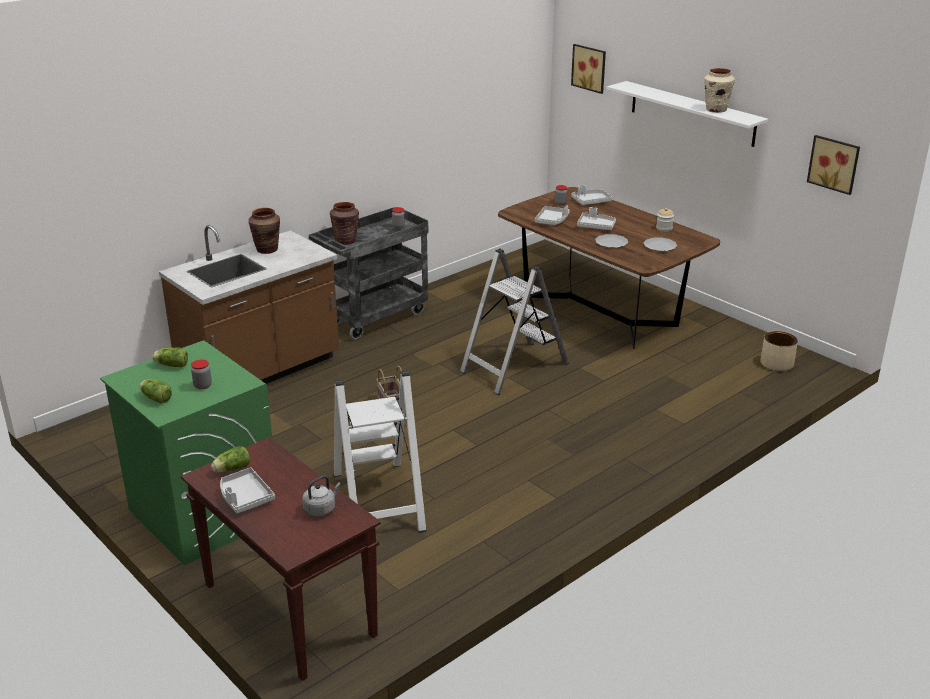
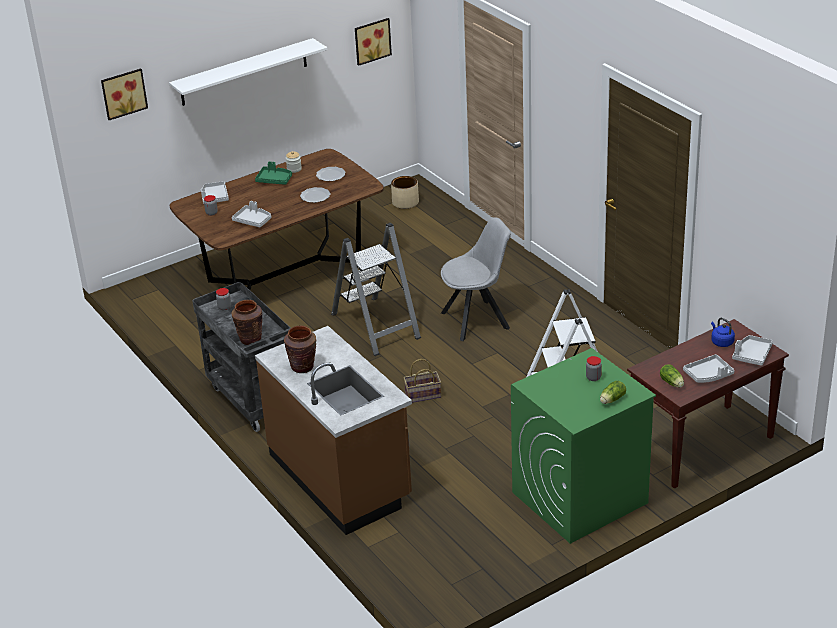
camera: 80 degrees left, 5 degrees up
(171, 365) = (556, 397): lettuce -> none
(321, 509) = (721, 342): grey kettle -> blue kettle
(540, 427) = (477, 320): none -> grey chair
(596, 226) = (276, 200): grey tray -> grey tray (752, 355)
(637, 222) = (274, 180): none -> green tray
(716, 110) = (281, 54): beige vase -> none

